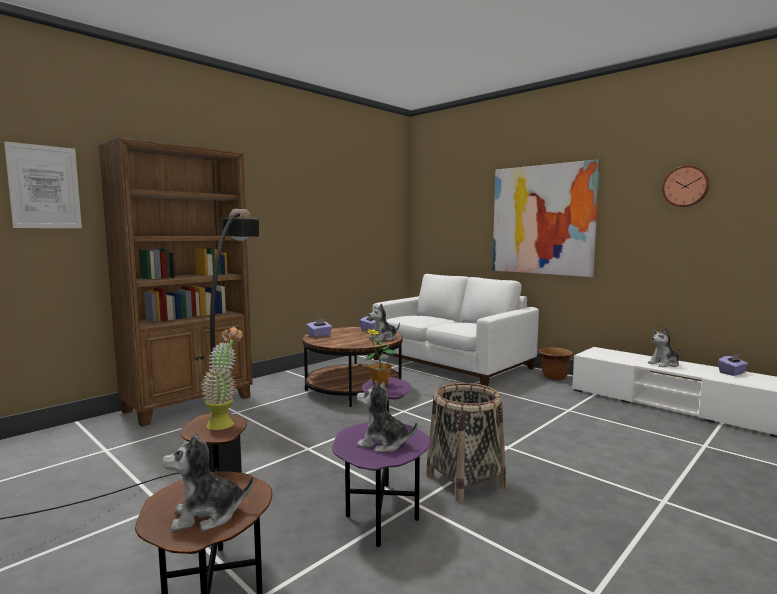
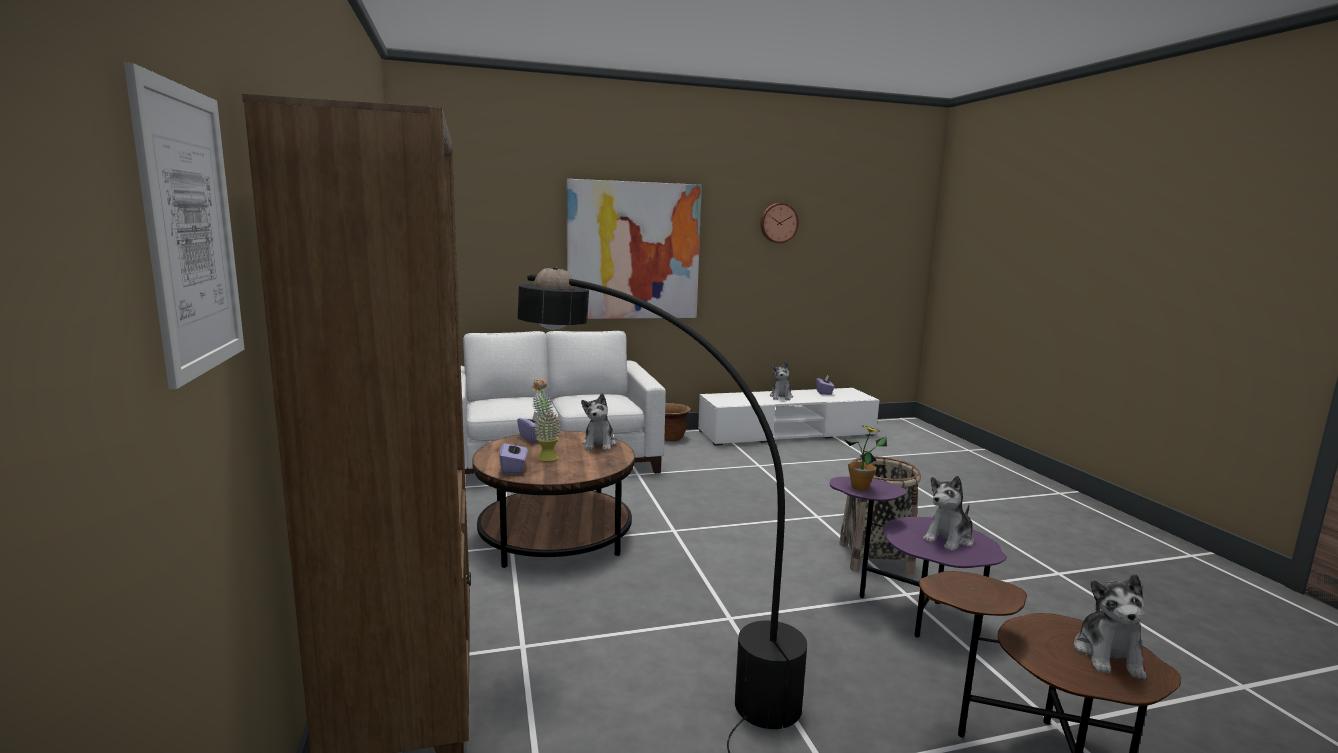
camera: 60 degrees left, 5 degrees up
(225, 422) = (962, 583): potted plant -> potted plant (545, 456)

